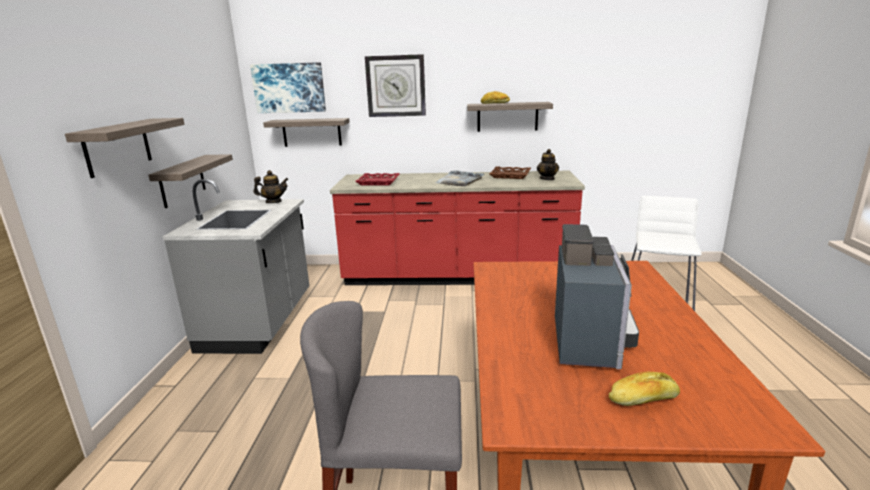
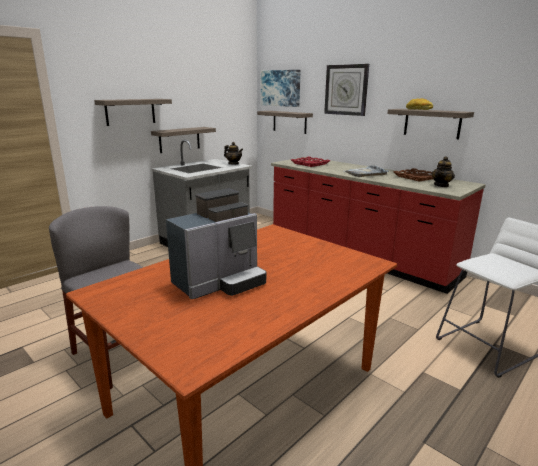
camera: 40 degrees right, 0 degrees up
(643, 399) = (166, 317): bread -> none

